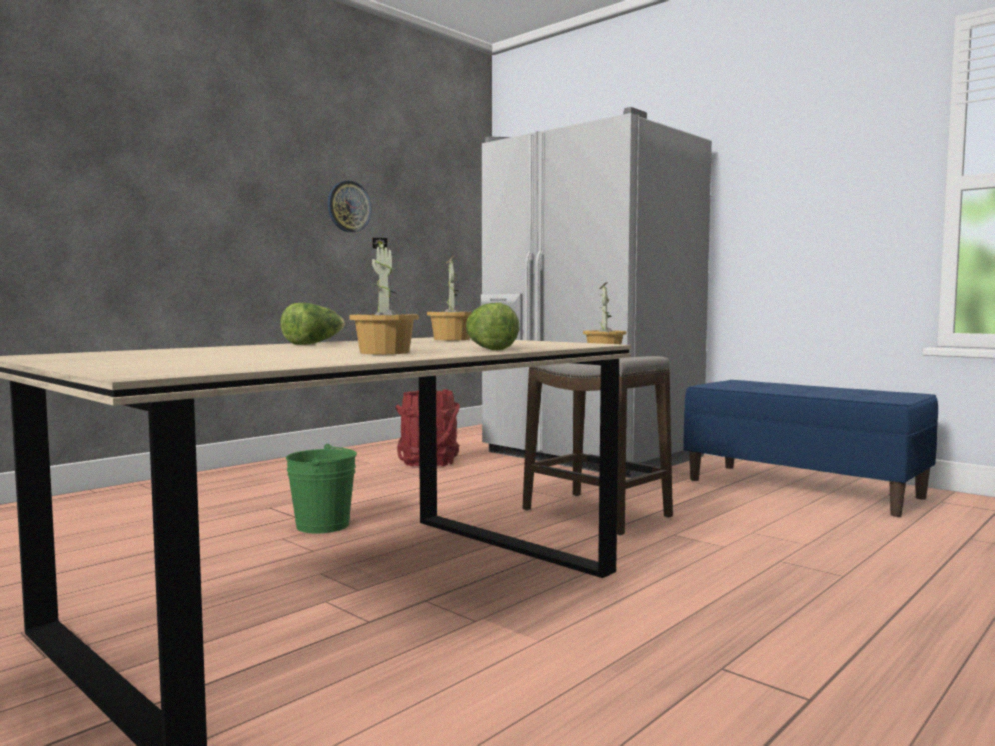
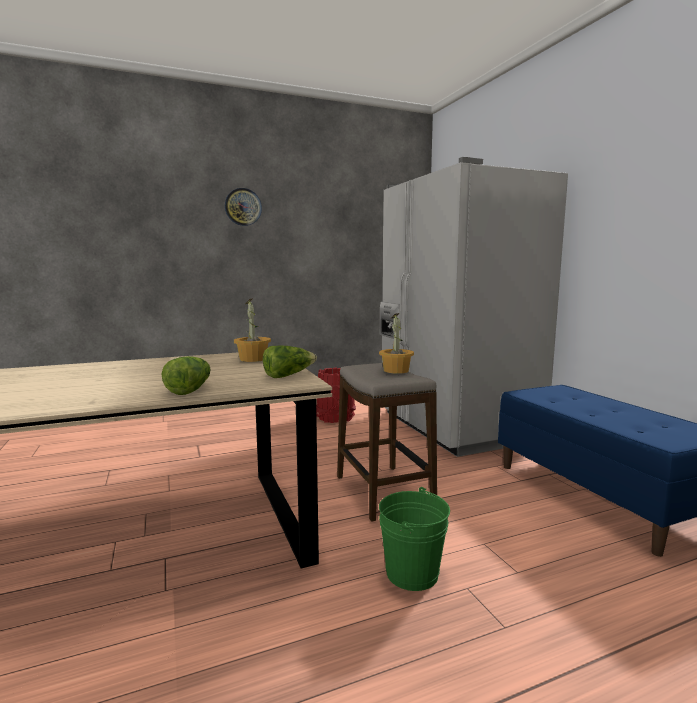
camera: 25 degrees right, 5 degrees up
(314, 344) = (140, 363): lettuce -> lettuce (288, 375)
(322, 525) = (203, 468): green bucket -> green bucket (412, 573)
(348, 206) = (308, 238): wall clock -> wall clock (243, 207)
(384, 352) = (100, 392): potted plant -> none

